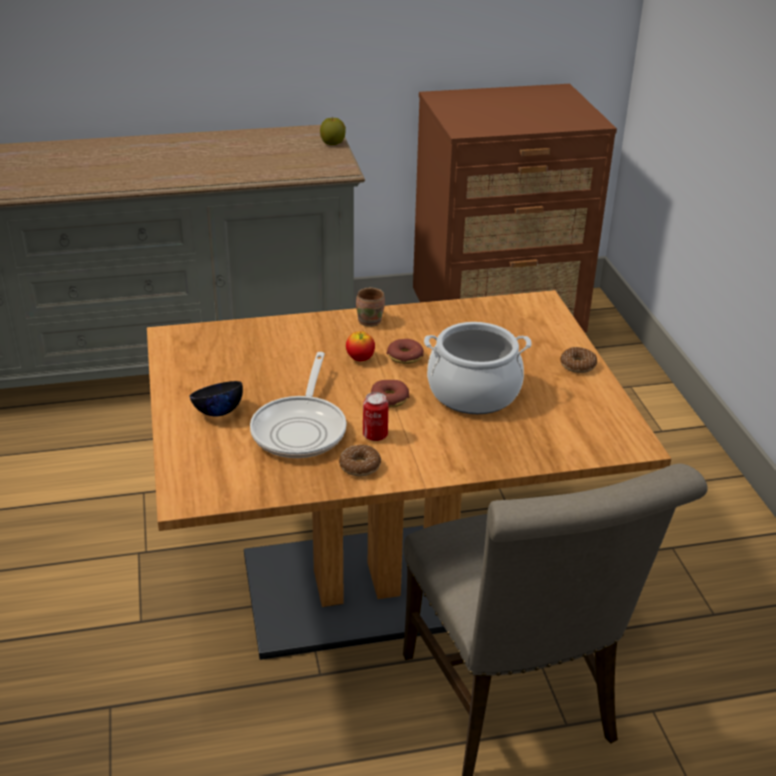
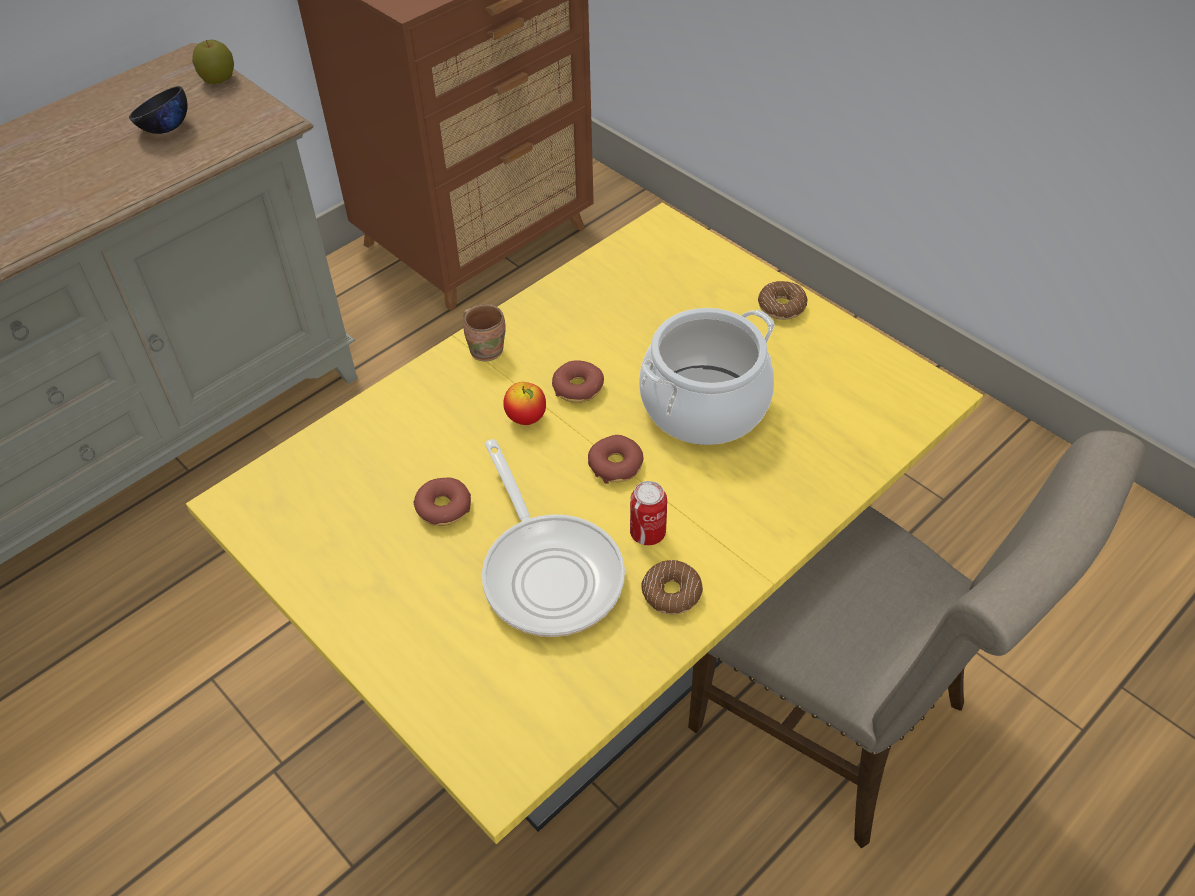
camera: 30 degrees left, 15 degrees up
(218, 412) = (416, 601): black bowl -> black bowl (165, 128)
(273, 379) = (443, 508): none -> donut
(383, 586) = (603, 650): brown dining table -> yellow dining table

